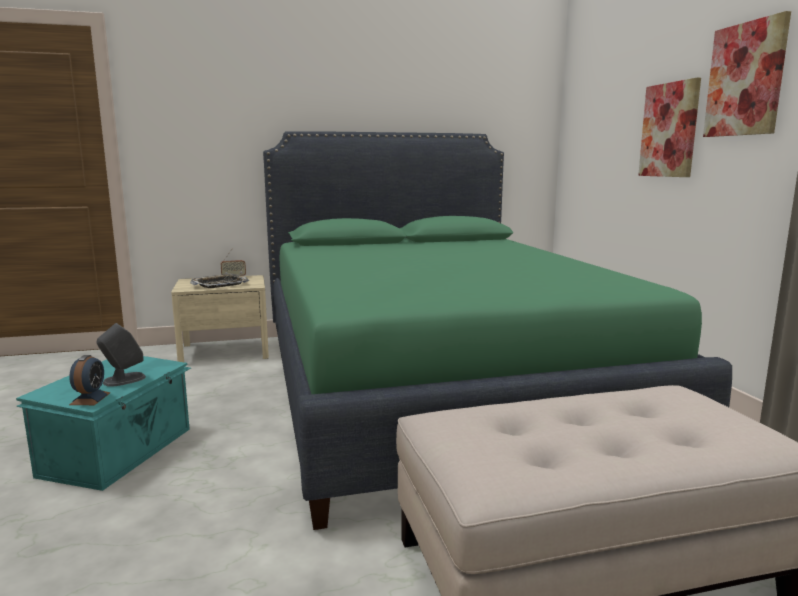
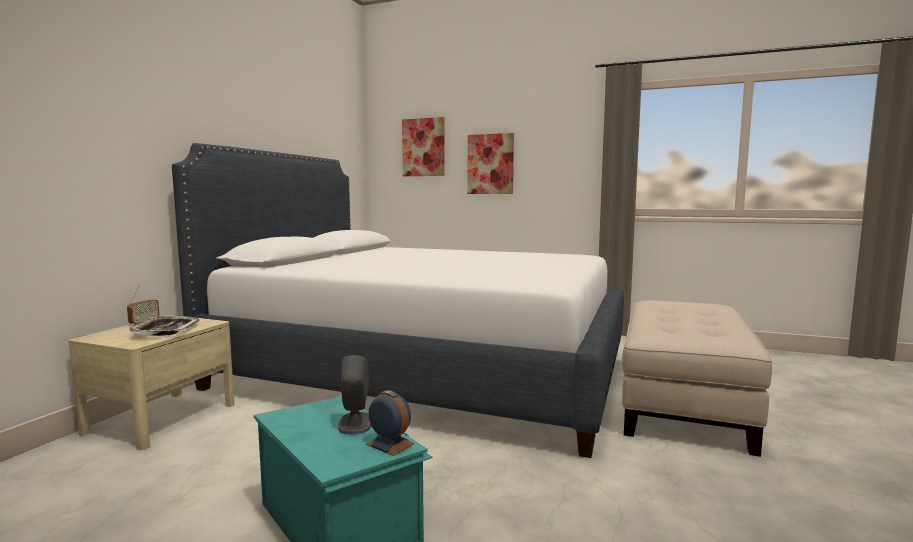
camera: 55 degrees left, 5 degrees down
(436, 387) = (426, 369): green bed -> white bed
(745, 79) = (548, 137): picture -> picture (423, 147)

